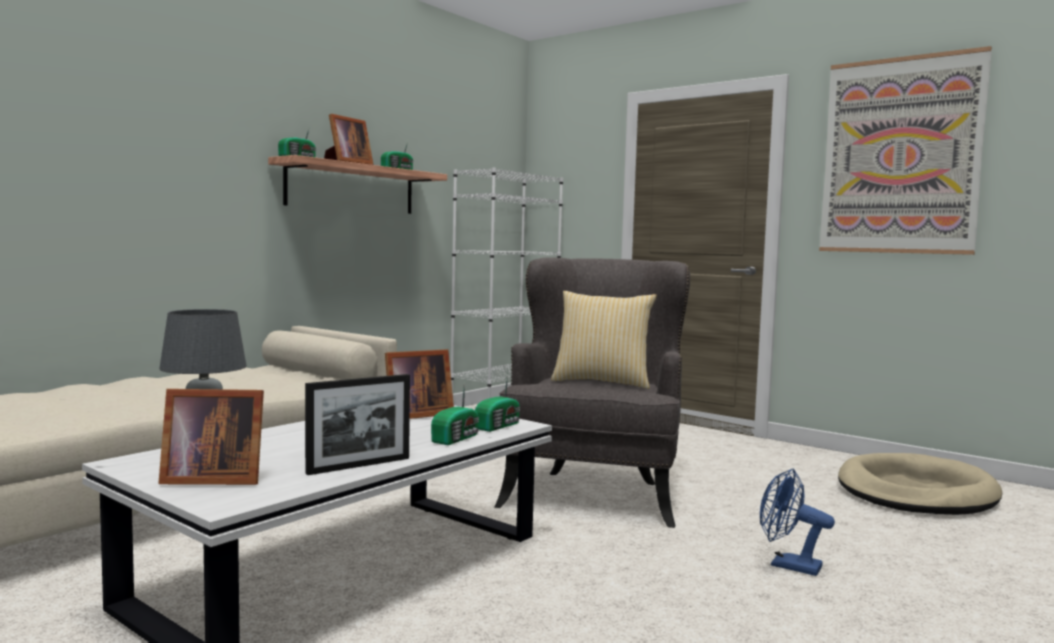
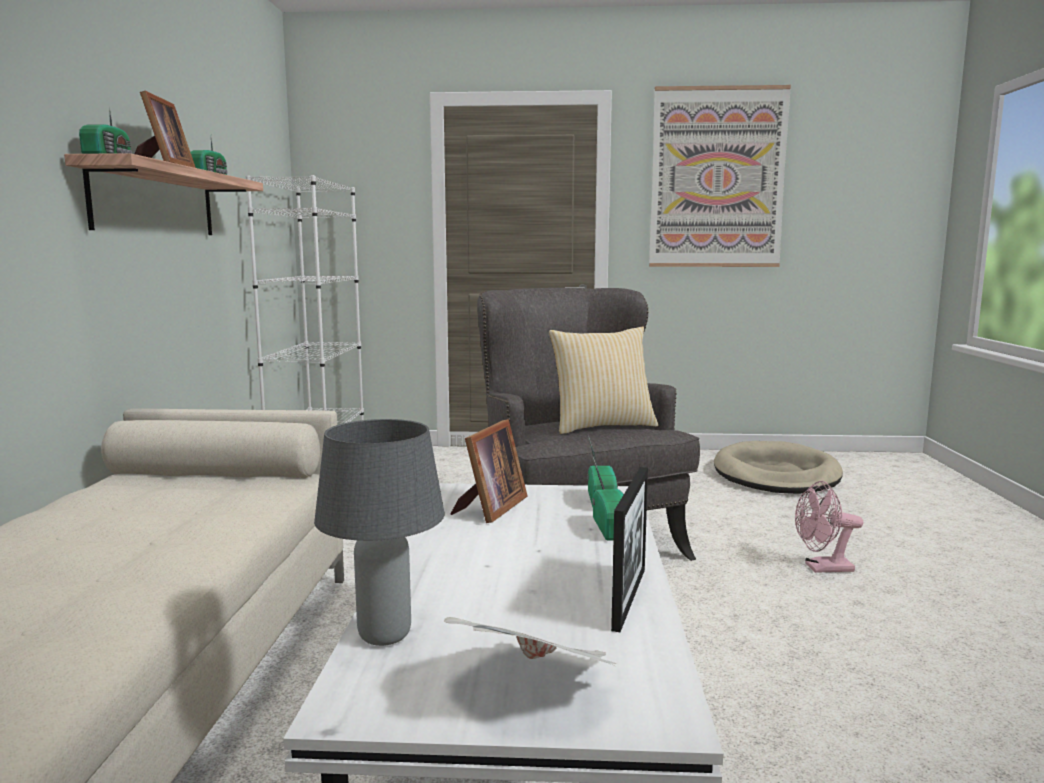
camera: 35 degrees left, 5 degrees up
(211, 479) = (538, 685): picture frame -> newspaper
(787, 565) = (822, 568): blue fan -> pink fan

